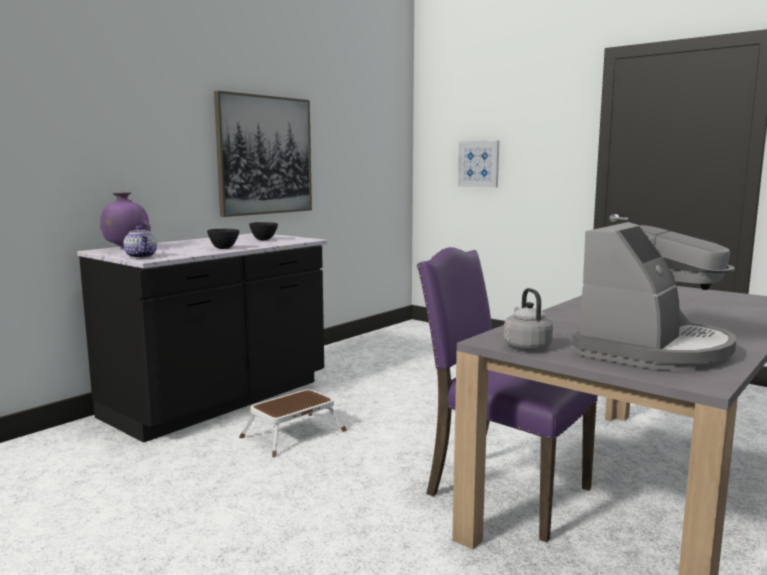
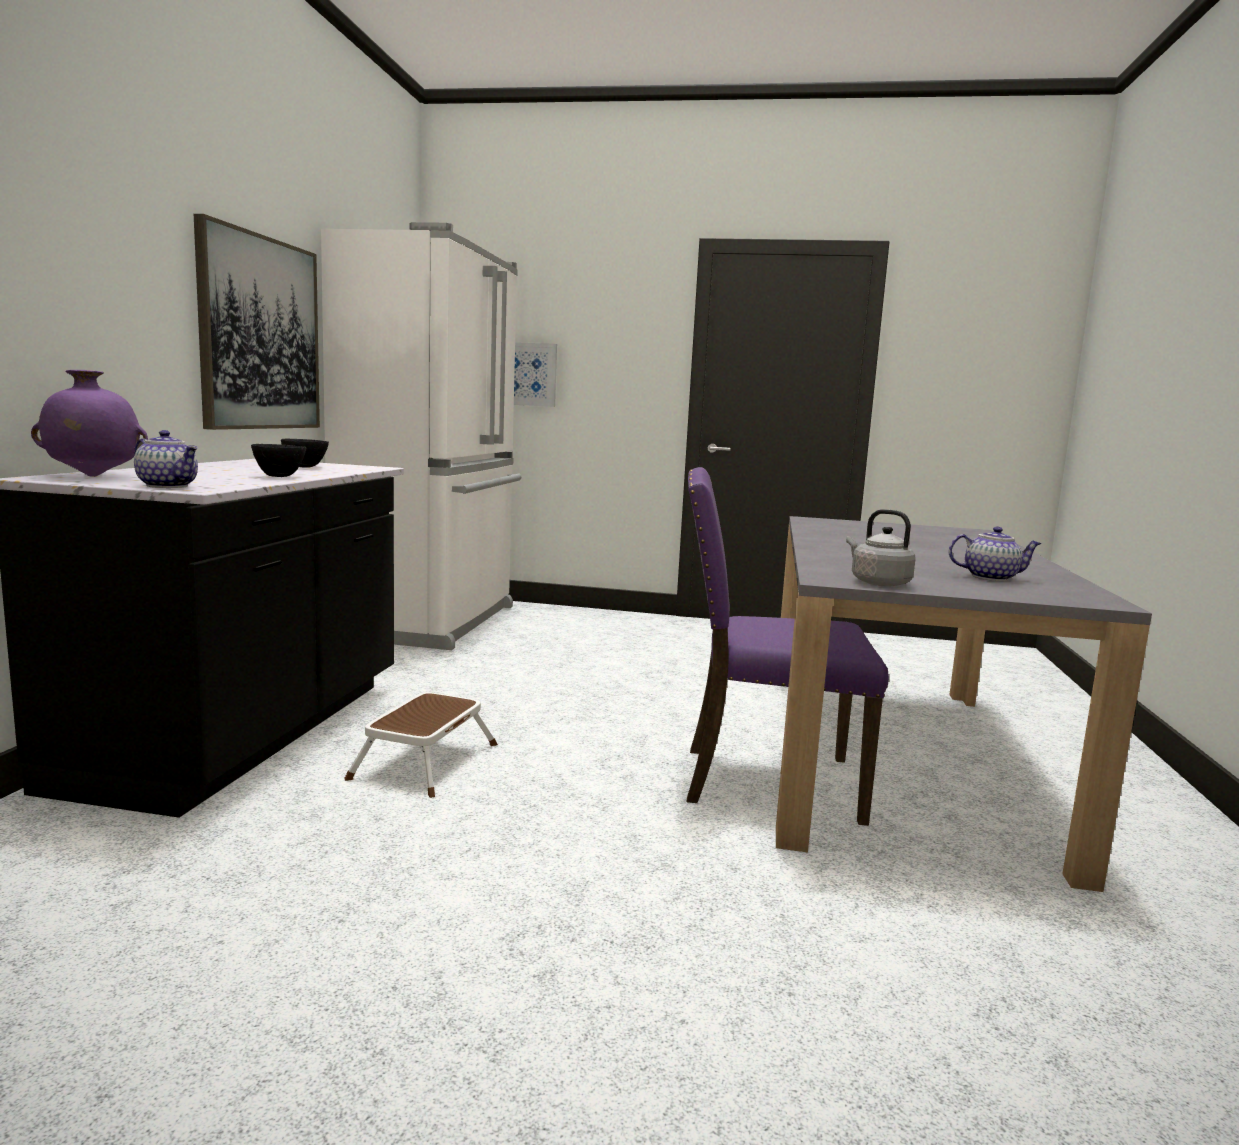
camera: 30 degrees left, 0 degrees up
(397, 341) = (433, 622): none -> white fridge
(653, 350) = (990, 577): coffee machine -> teapot

